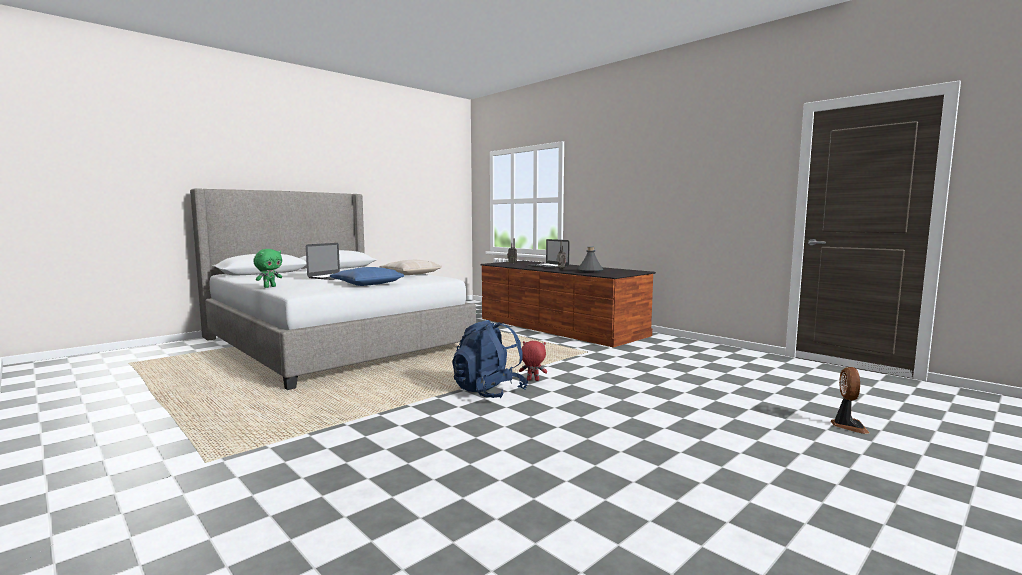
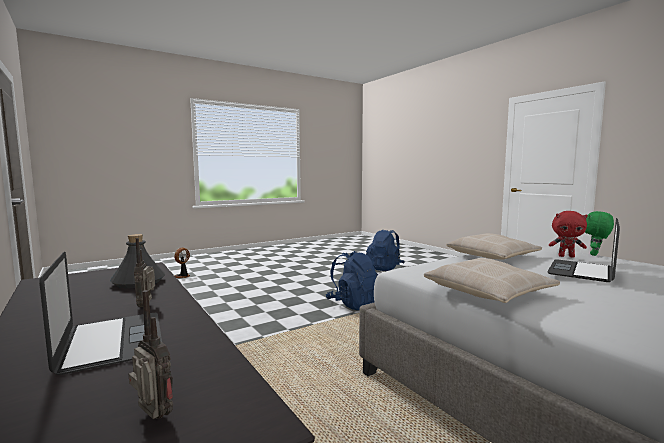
camera: 170 degrees left, 0 degrees up
(367, 283) = (492, 256): blue pillow -> beige pillow
(419, 498) = (385, 268): none -> blue backpack
(532, 380) = (315, 312): red plush toy -> red plush toy (566, 256)

